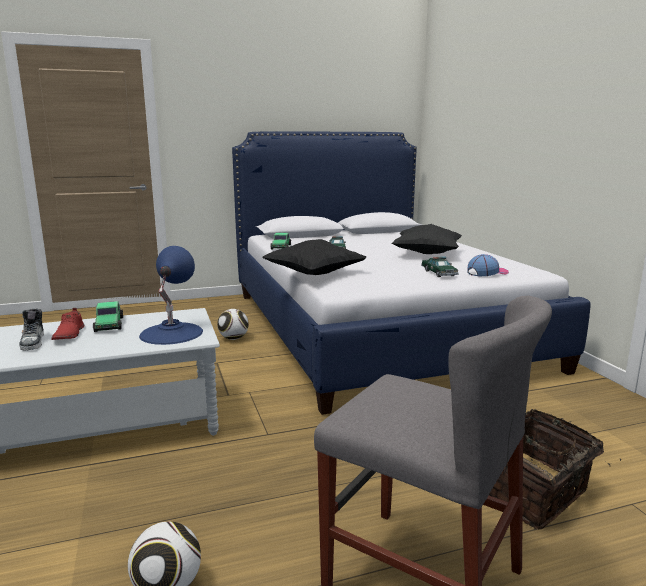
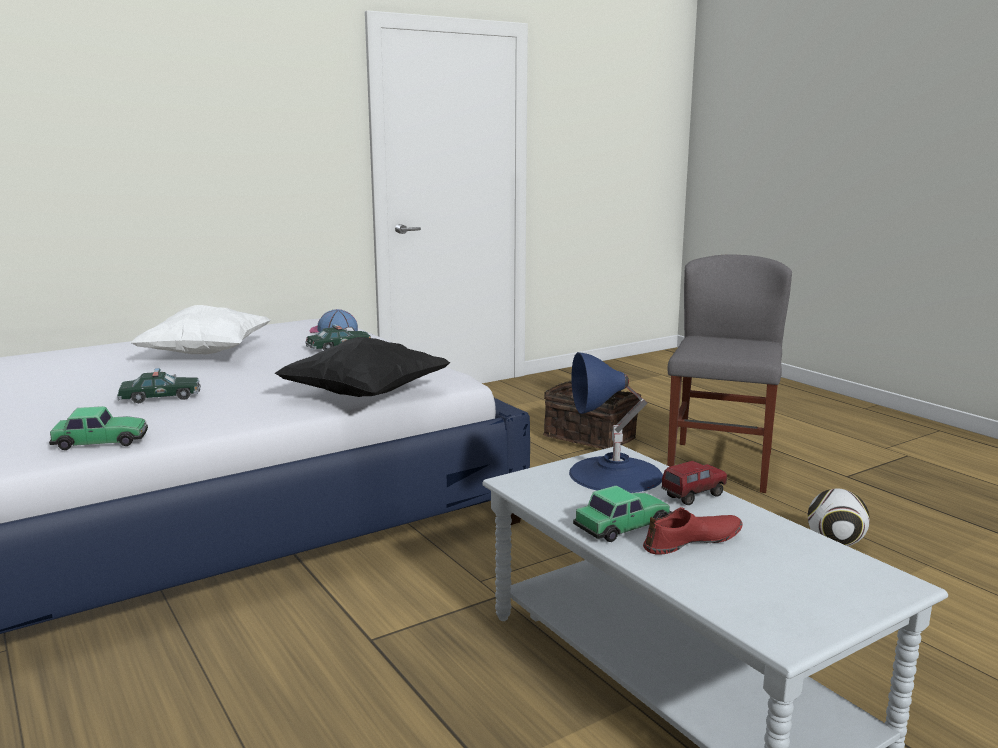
camera: 105 degrees left, 0 degrees up
(33, 342) = (750, 557): shoe -> none
(113, 345) = (693, 496): none -> toy truck
(233, 338) = (226, 653): football -> none
(426, 254) = (207, 354): black pillow -> white pillow

